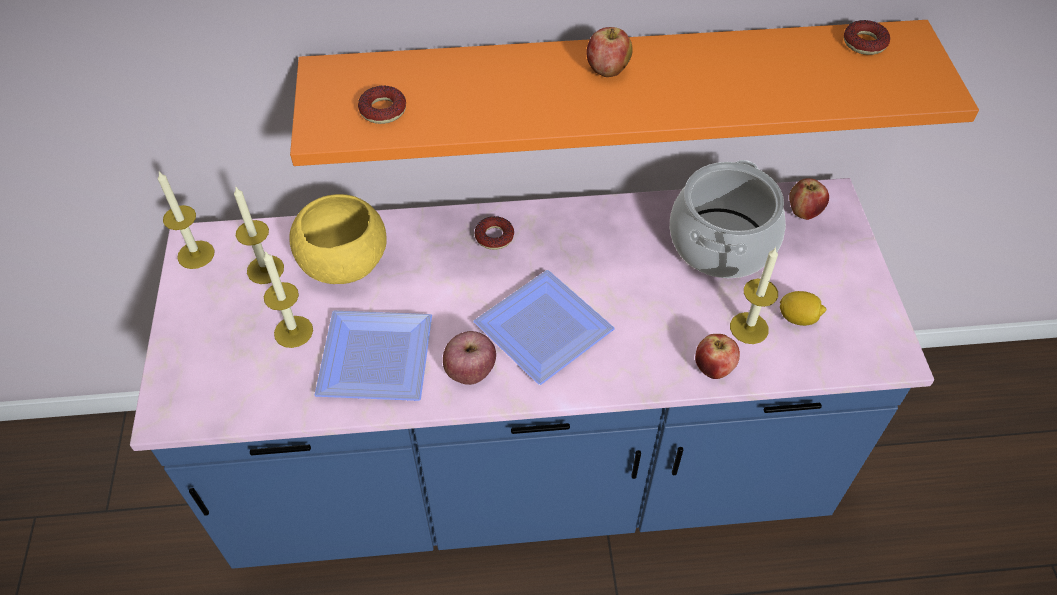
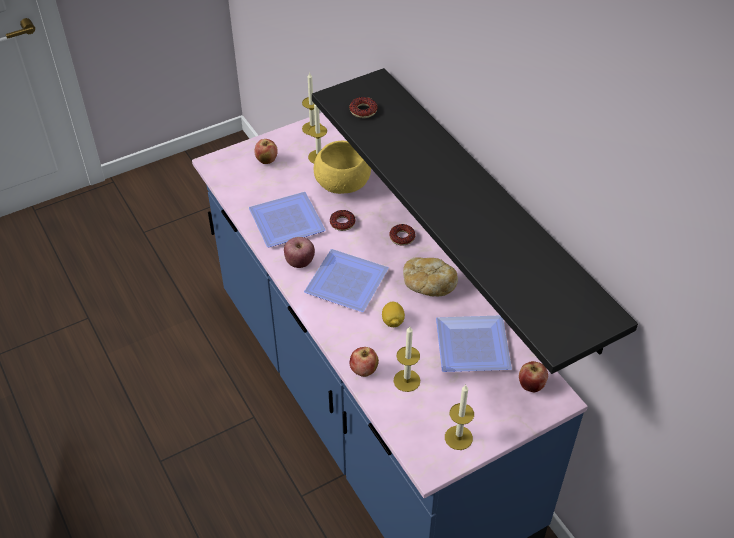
camera: 65 degrees right, 5 degrees down
(293, 331) = (285, 184): candle -> candle (458, 437)
(596, 243) = (428, 285): none -> bread
(607, 71) = (458, 182): apple -> apple (266, 160)
(615, 81) = (491, 206): orange shelf -> black shelf
(722, 244) = (470, 348): cooking pot -> plate
(798, 318) = (431, 404): lemon -> lemon (392, 321)
(864, 43) = (580, 293): donut -> donut (342, 223)

